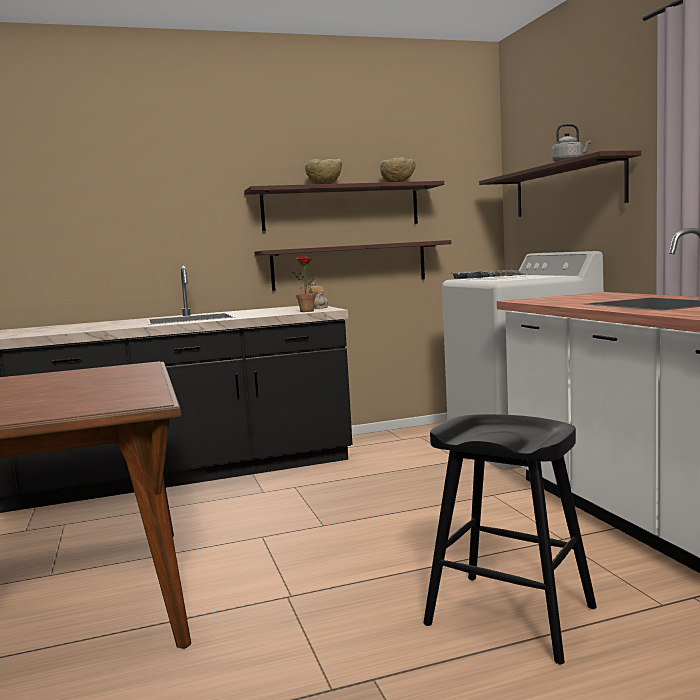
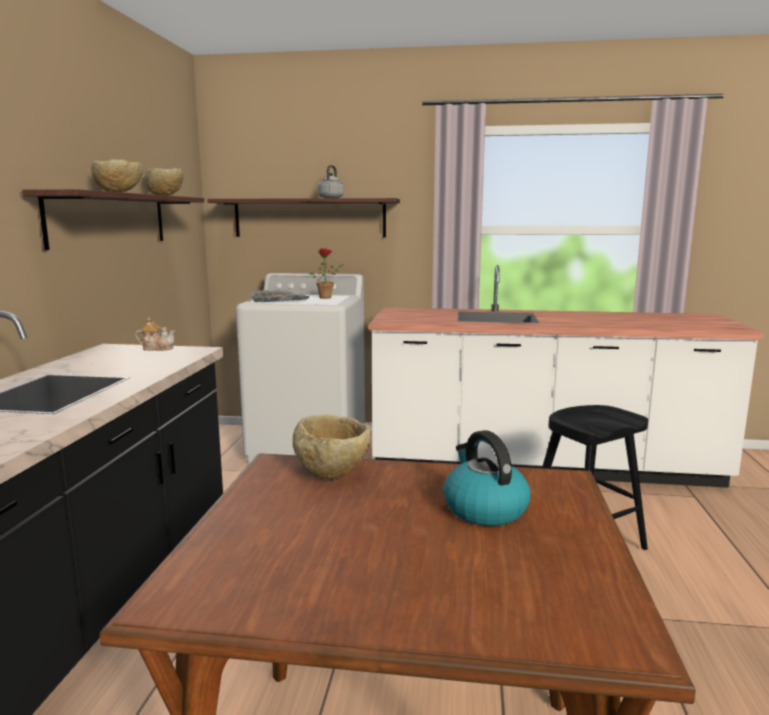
camera: 65 degrees left, 5 degrees up
(77, 397) = (484, 509): none -> kettle
(130, 372) = (333, 473): none -> beige bowl
(310, 311) = (187, 354): potted plant -> potted plant (327, 297)
(349, 265) = (120, 291): shelf -> none

